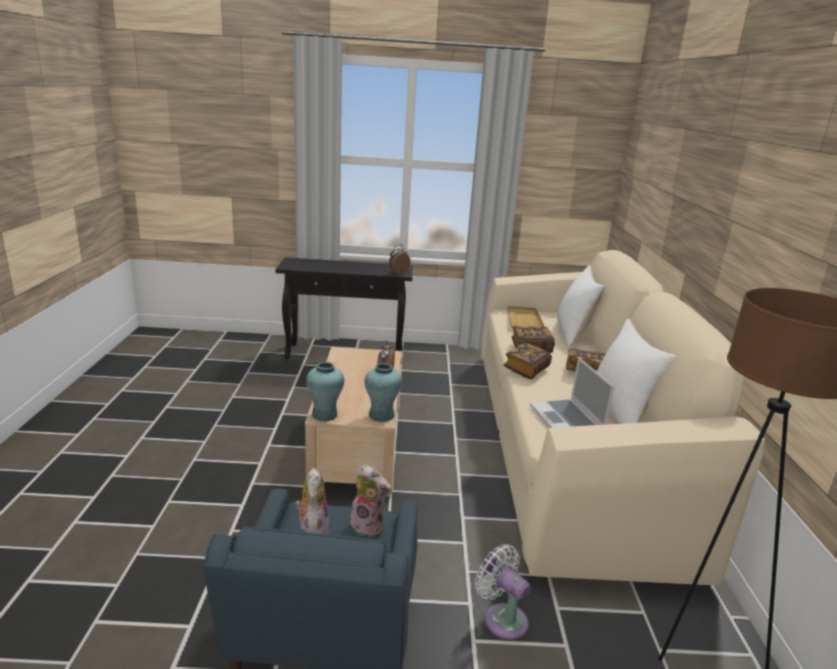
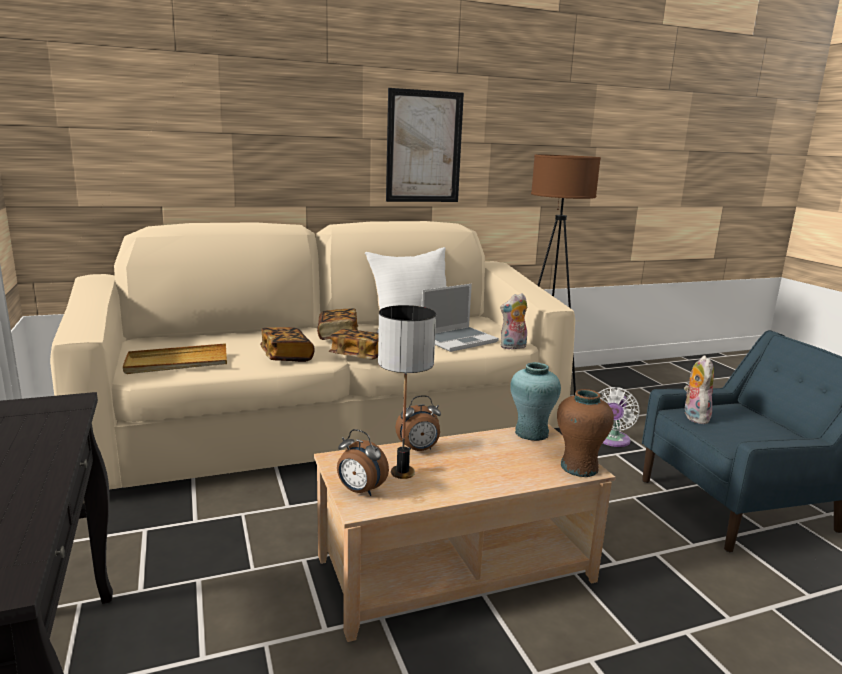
camera: 110 degrees left, 5 degrees down
(312, 530) = (741, 437): plush toy -> plush toy (513, 347)
(324, 414) = (579, 467): turquoise vase -> brown vase
(363, 365) = (402, 473): none -> table lamp
(398, 273) = (59, 407): alarm clock -> alarm clock (360, 491)
(574, 334) = (210, 341): white pillow -> none
(760, 244) = (424, 147): none -> picture

